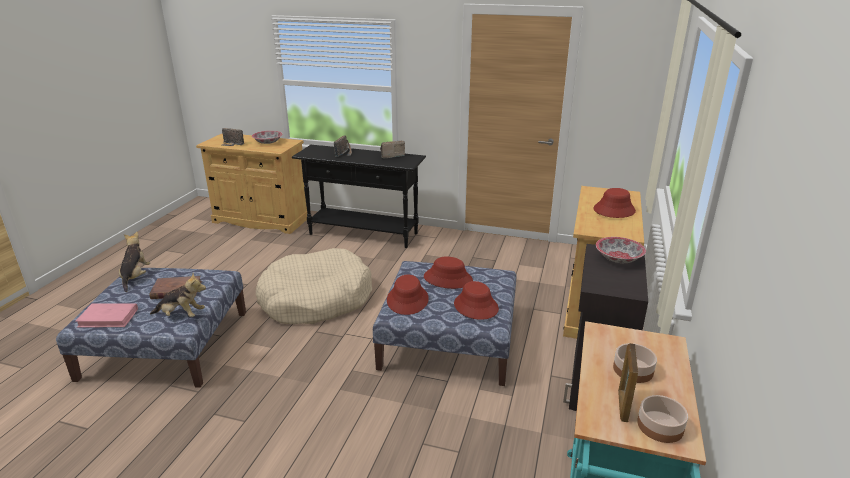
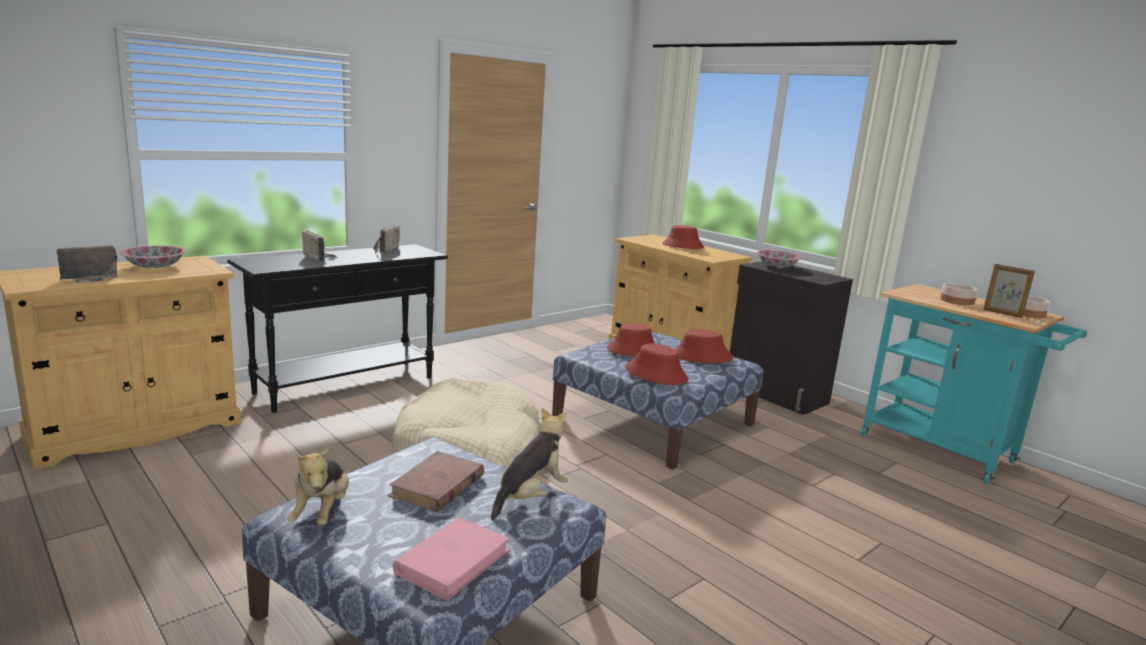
camera: 60 degrees left, 10 degrees down
(135, 277) = (322, 513): plush toy -> plush toy turned 120 degrees counterclockwise

